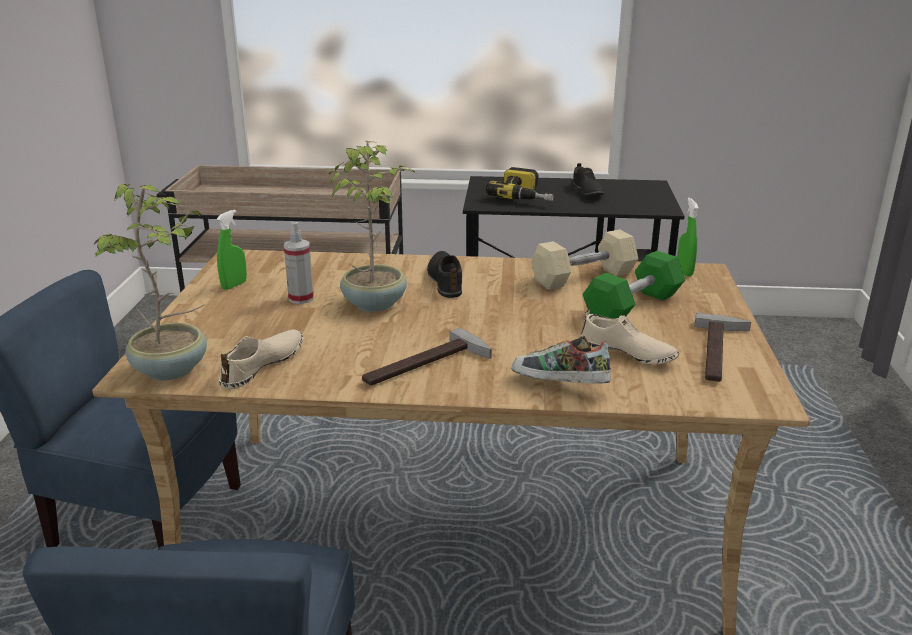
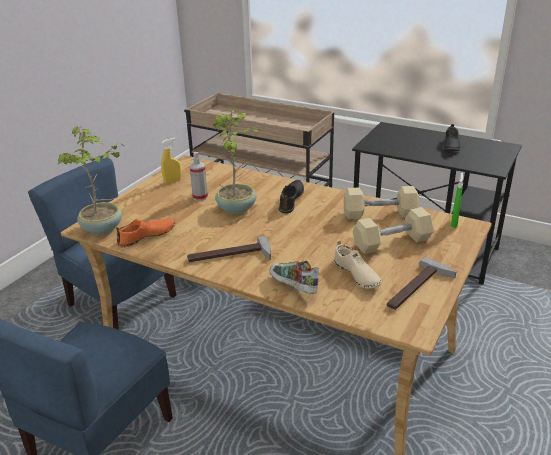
camera: 25 degrees right, 5 degrees up
(234, 285) = (172, 181): green spray bottle -> yellow spray bottle
(263, 365) = (147, 236): beige shoe -> orange shoe
(526, 196) = (404, 143): power drill -> none
(633, 306) = (392, 242): green dumbbell -> beige dumbbell

